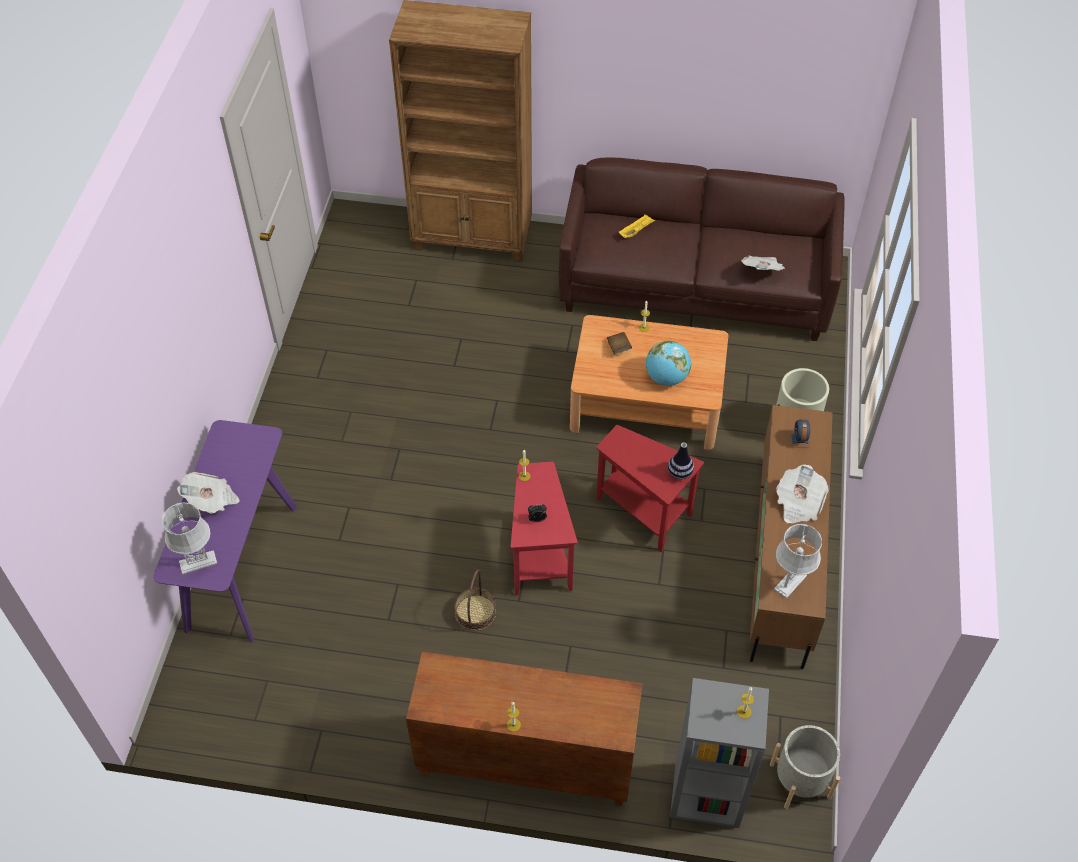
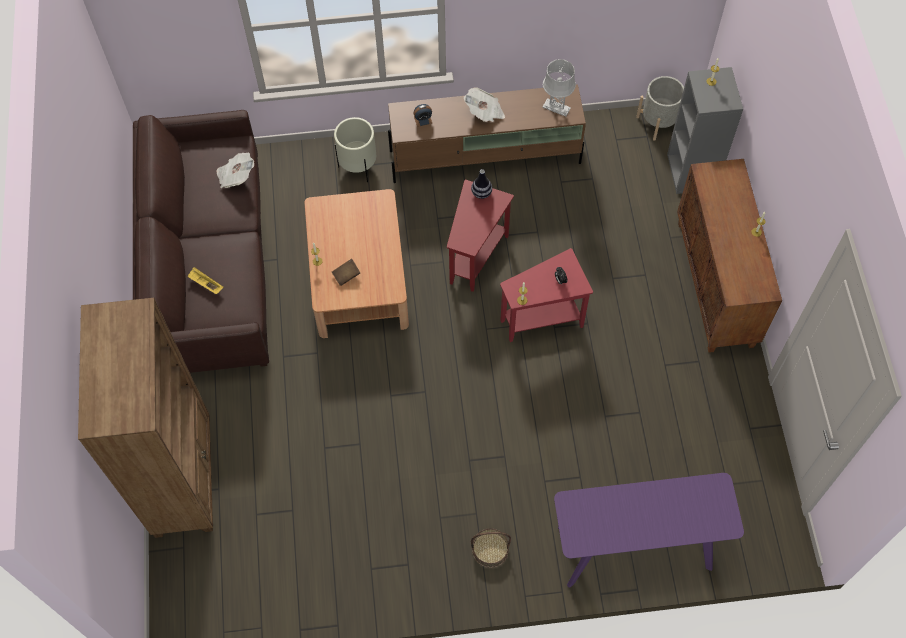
camera: 105 degrees left, 10 degrees up
(198, 562) = (713, 506): grey table lamp -> none
(212, 501) = (650, 521): newspaper -> none
(475, 612) = (609, 351): basket -> basket (490, 549)
(666, 378) = (371, 232): globe -> none

